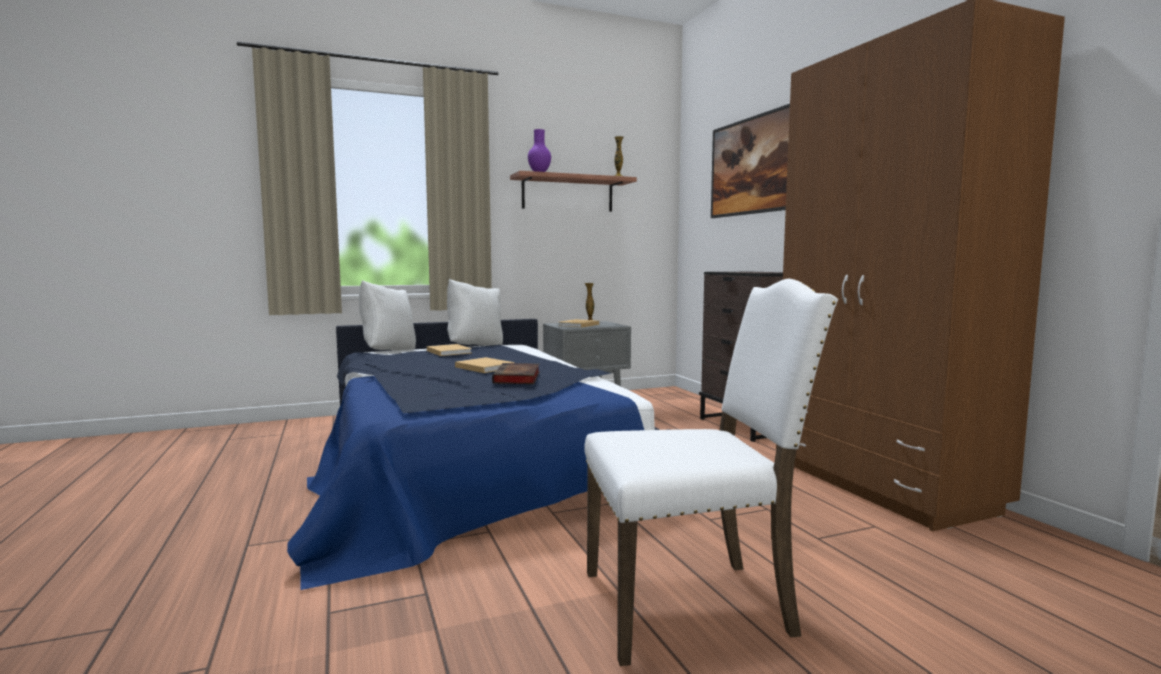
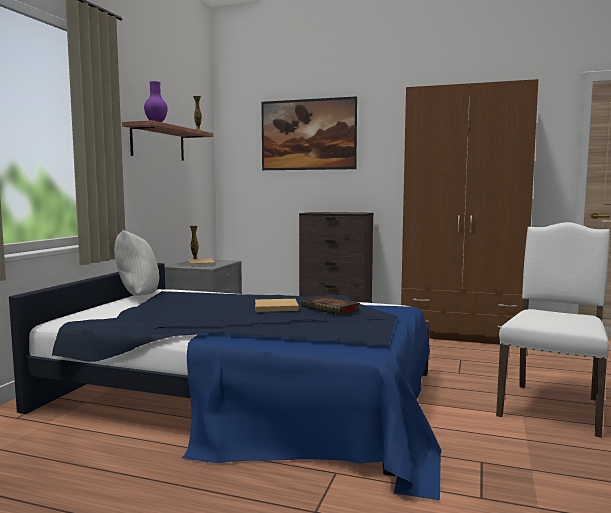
camera: 50 degrees left, 0 degrees up
(388, 351) = (79, 316): white pillow -> none
(448, 352) = (168, 303): beige book -> none

